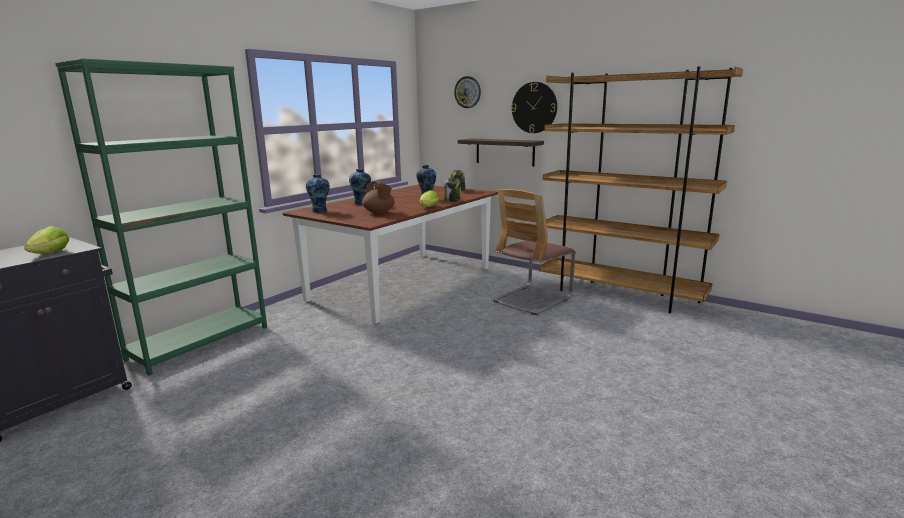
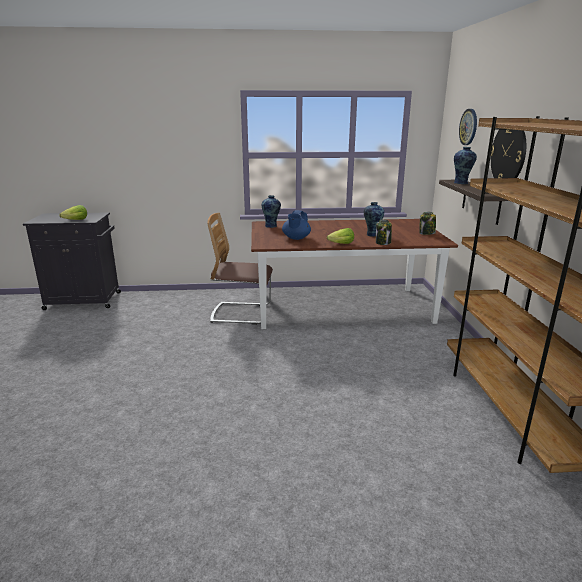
camera: 50 degrees right, 5 degrees up
(200, 342) = (171, 297): green bookcase -> none
(361, 203) = (314, 226): vase -> vase (461, 183)
(379, 212) = (296, 238): brown teapot -> blue teapot
(532, 299) = (406, 369): chair -> chair (241, 313)

